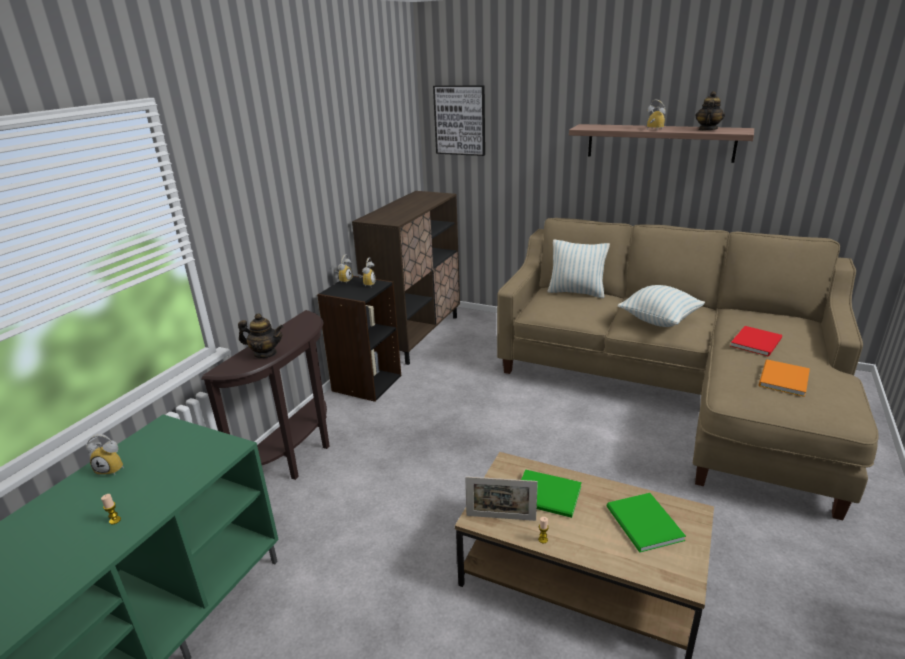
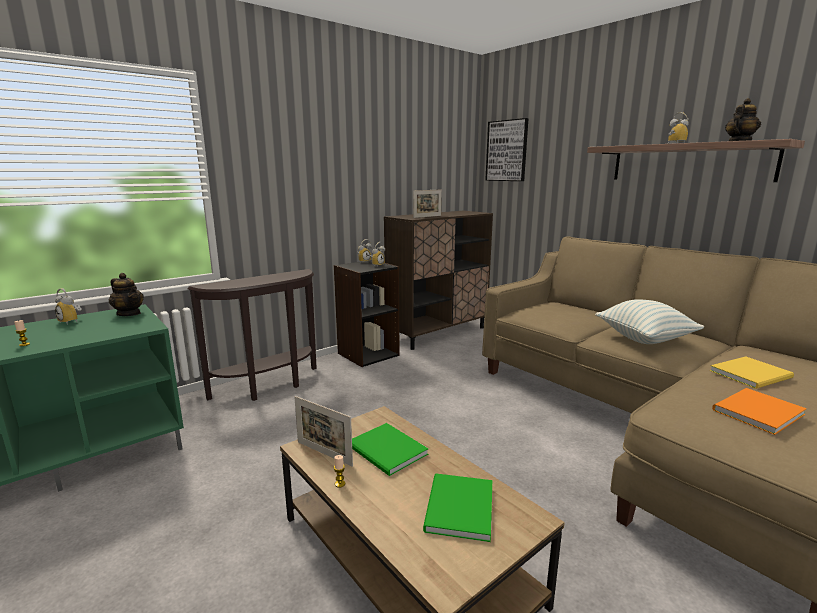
camera: 25 degrees right, 10 degrees down
(265, 354) = (243, 283): teapot -> teapot (129, 314)
(402, 214) = (427, 216): none -> picture frame
(576, 292) = (576, 308): pillow -> none
(757, 342) = (753, 374): red book -> yellow book

